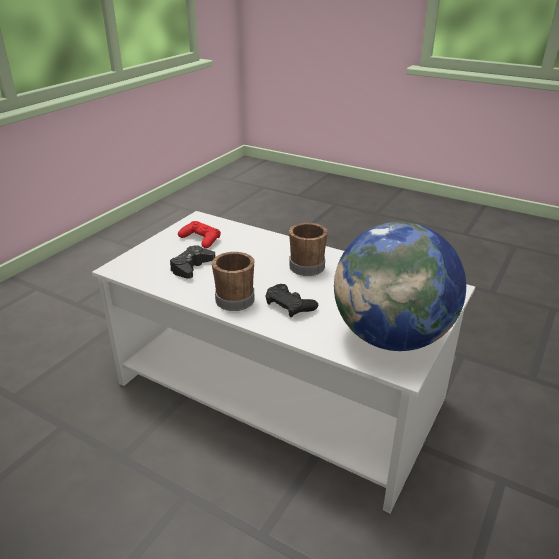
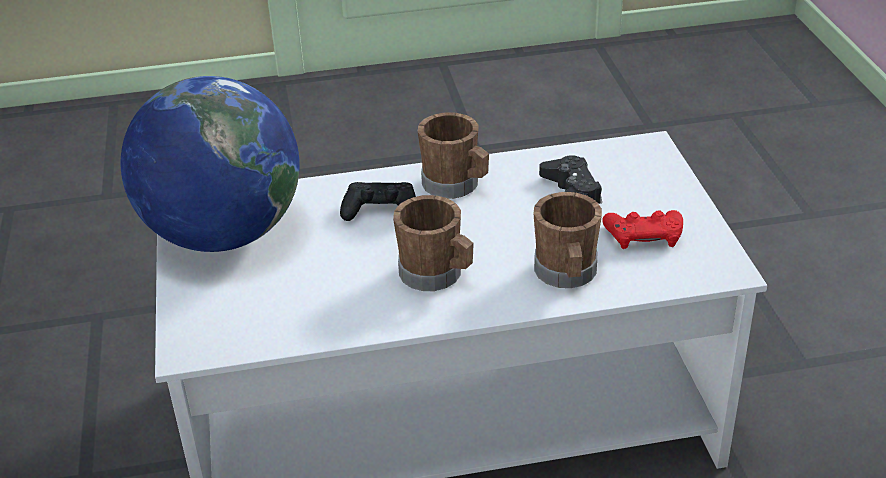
camera: 140 degrees right, 5 degrees up
(254, 241) = (566, 275): none -> brown mug

